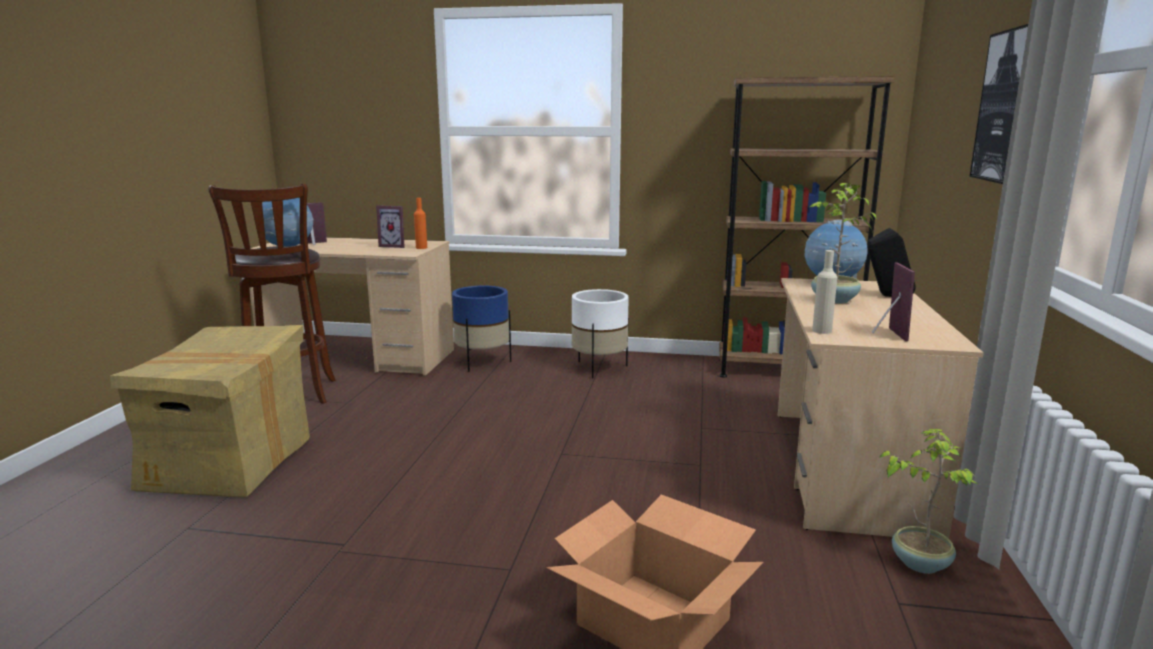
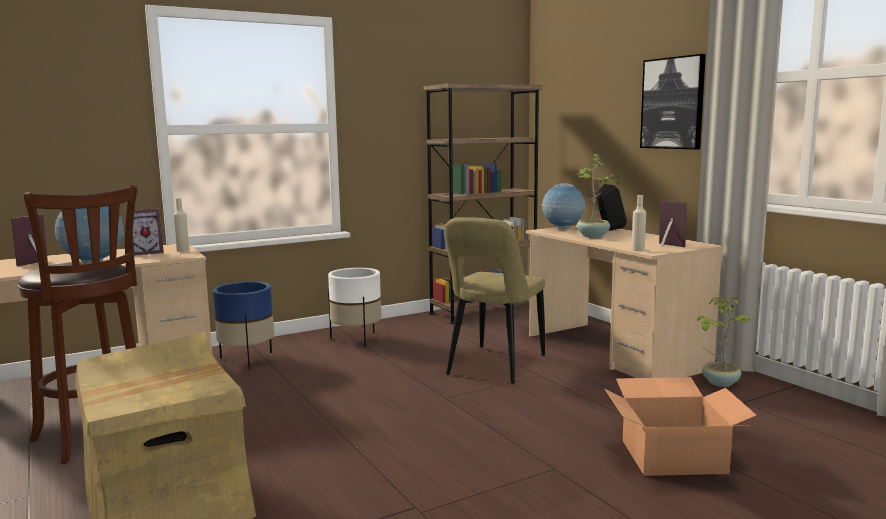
camera: 40 degrees left, 5 degrees down
(421, 248) = (183, 250): orange bottle -> beige bottle
(670, 438) = (494, 366): none -> beige chair

